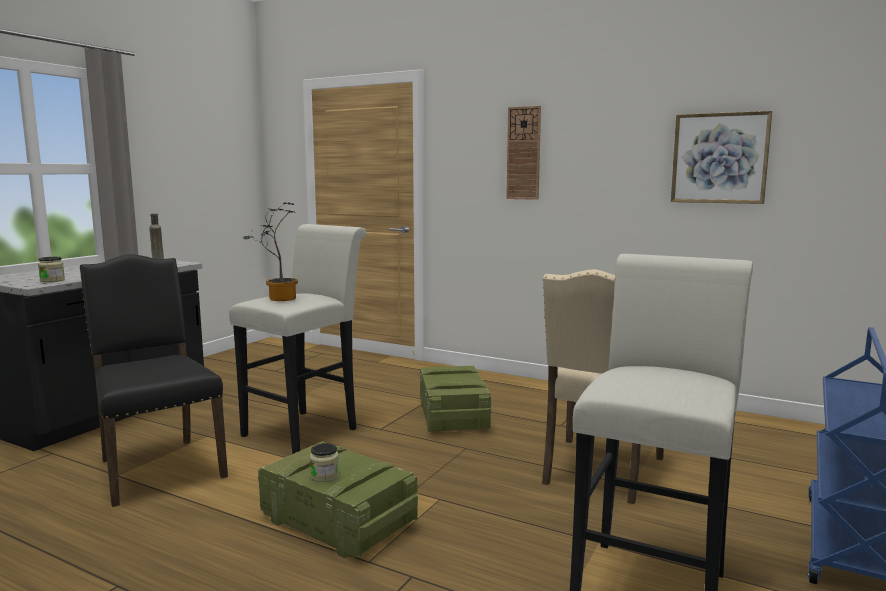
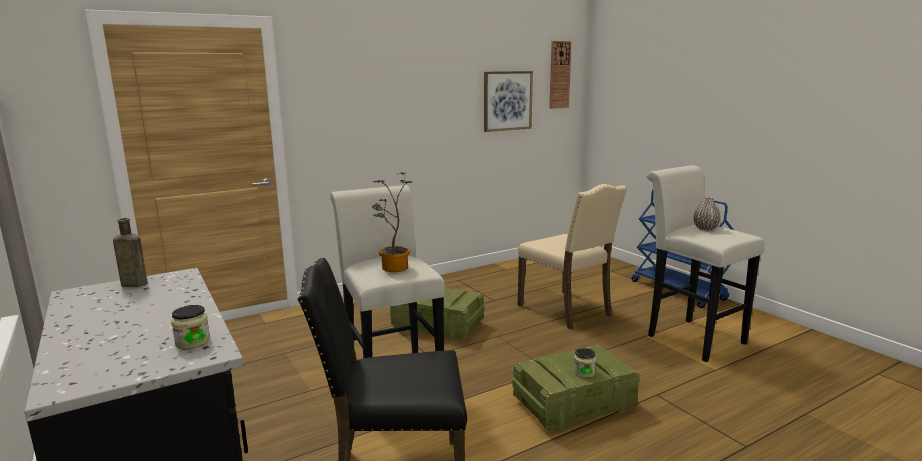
camera: 60 degrees left, 5 degrees up
(523, 153) = (381, 100): wall clock -> wall clock (559, 75)
(668, 375) = (705, 228): none -> grey vase

